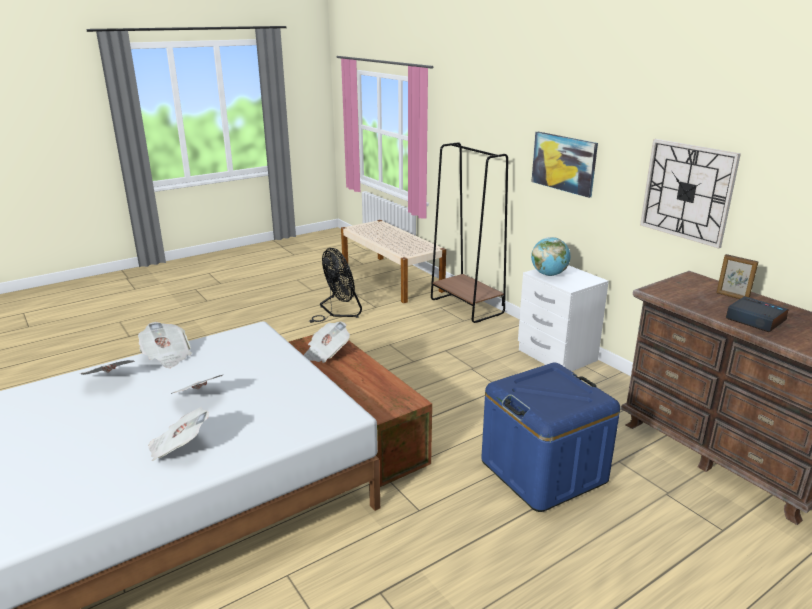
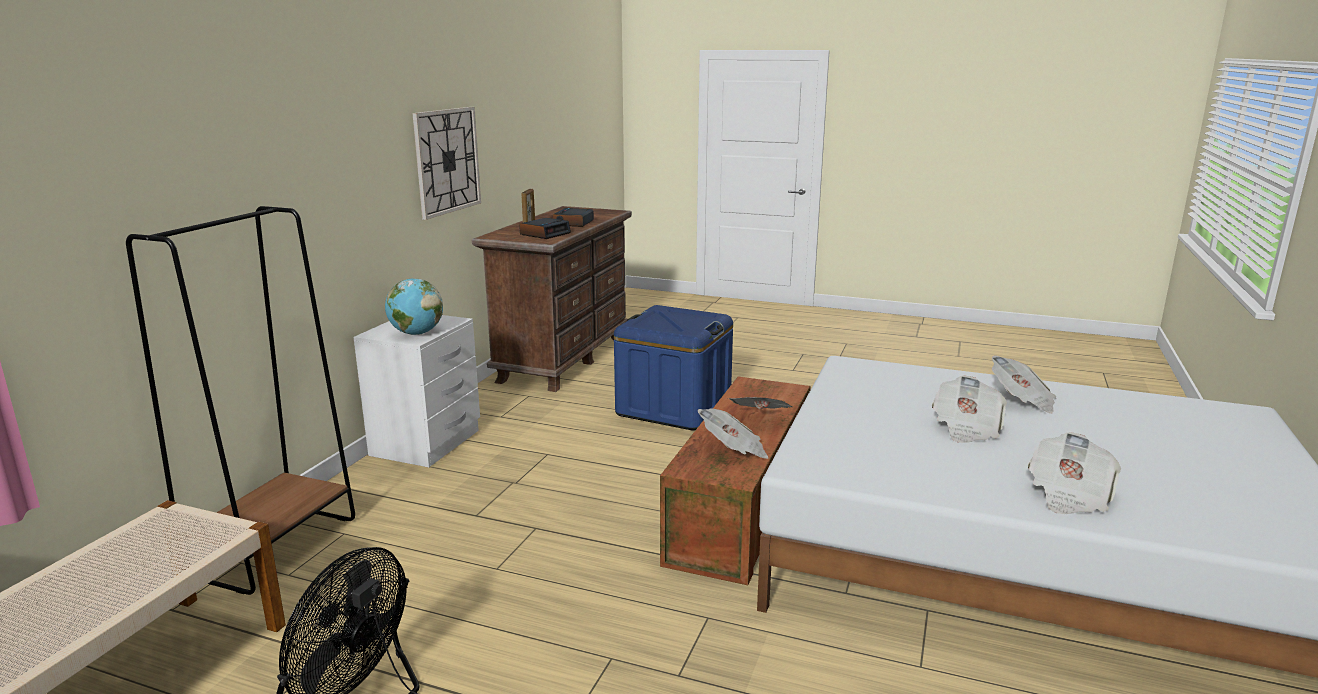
camera: 125 degrees left, 5 degrees down
(167, 356) = (964, 490): newspaper -> newspaper (760, 419)
(564, 163) = (321, 187): picture -> none
(693, 296) = (545, 234): none -> alarm clock

